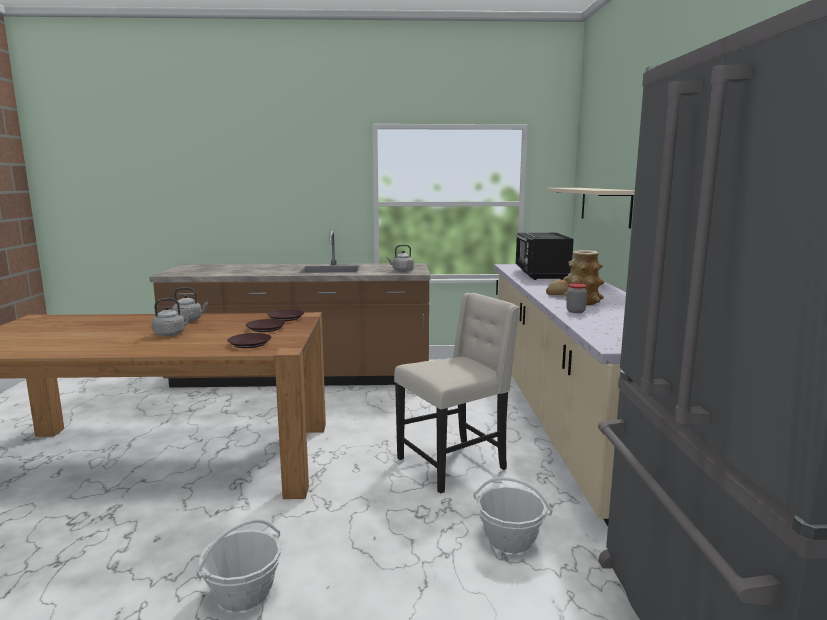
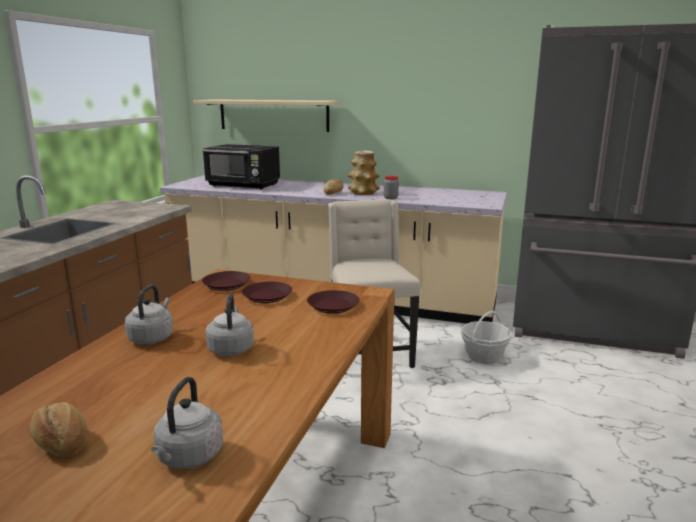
camera: 70 degrees left, 5 degrees up
(73, 328) = (61, 443): none -> bread
(243, 592) = (534, 482): basket -> none
(401, 270) = (145, 209): grey kettle -> grey kettle (188, 457)

